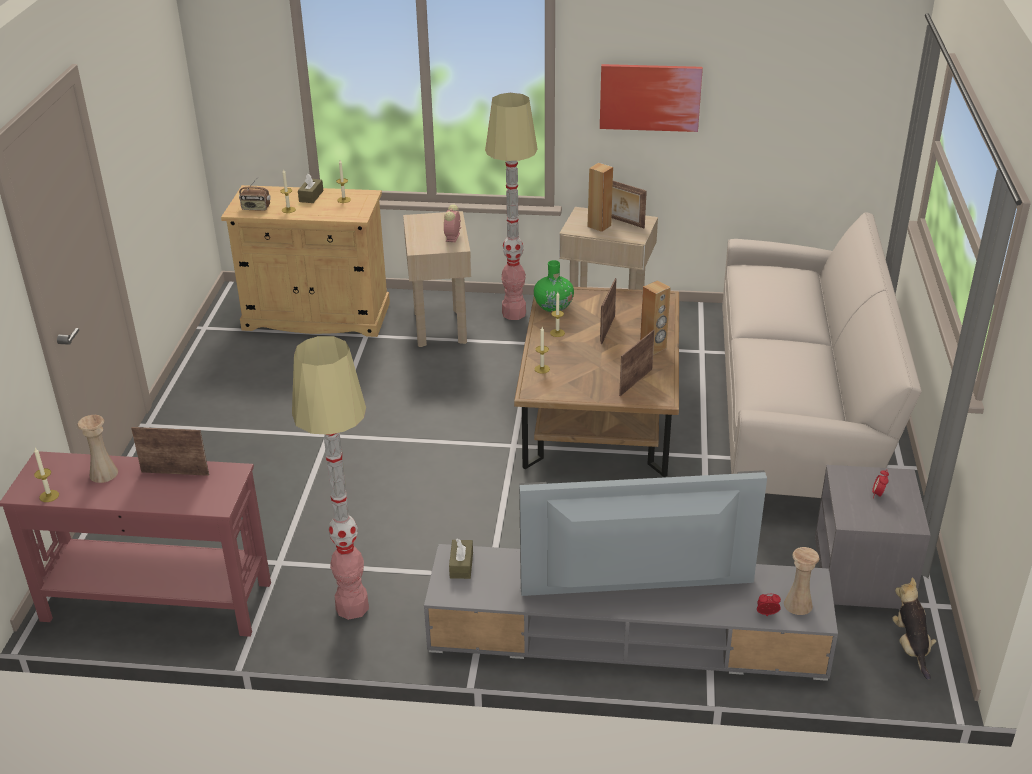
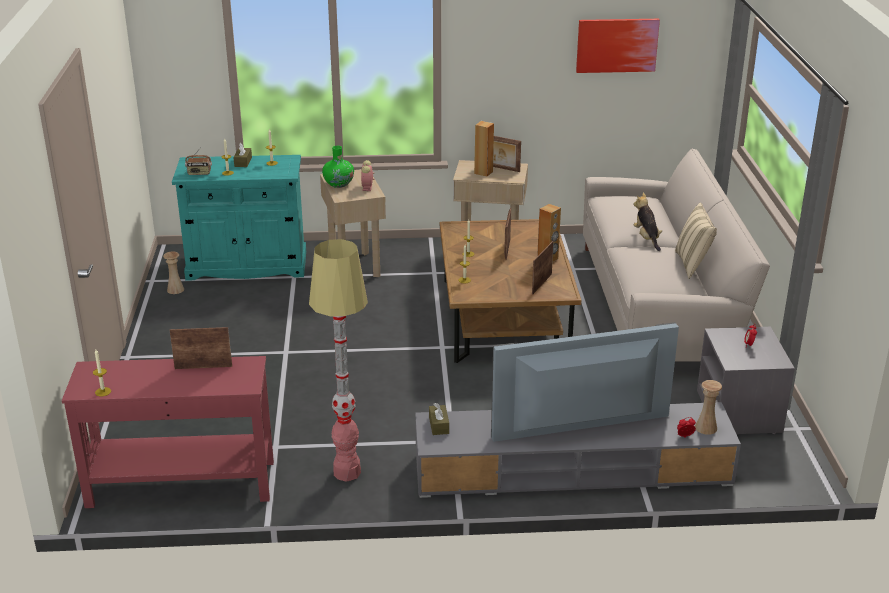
camera: 10 degrees left, 5 degrees down
(103, 474) = (143, 372): beige vase -> beige vase (175, 290)
(316, 316) = (247, 266): beige cabinet -> turquoise cabinet
(514, 313) = (412, 252): floor lamp -> none
(553, 307) = (459, 236): green vase -> green vase (338, 184)
(650, 97) = (517, 67): picture -> picture (617, 45)
(834, 371) = (693, 264): none -> beige pillow
(910, 646) = (788, 457): plush toy -> plush toy (646, 238)

